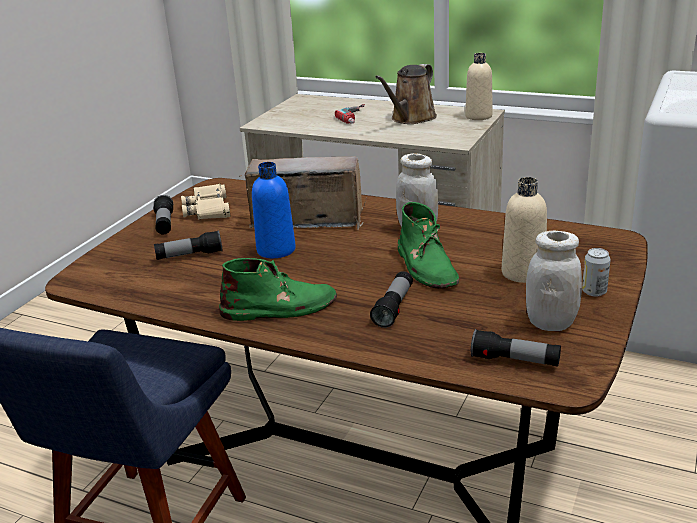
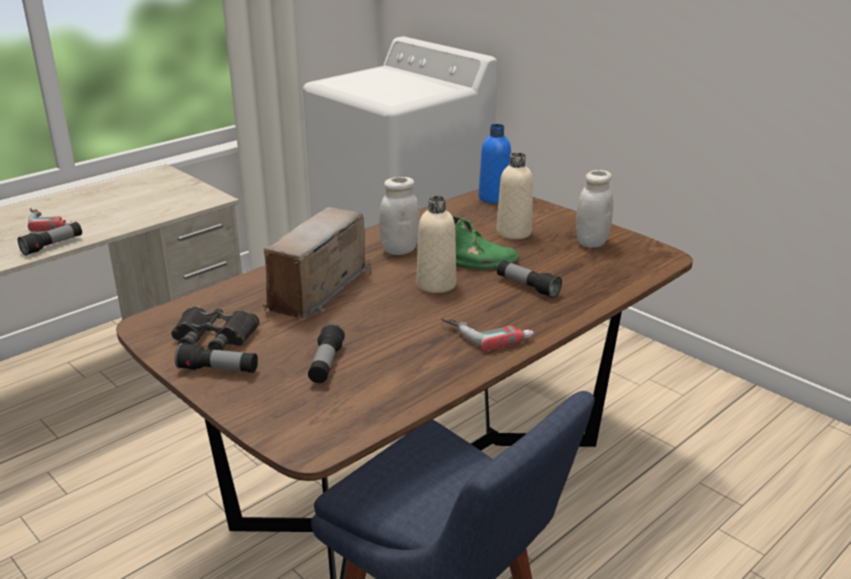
camera: 70 degrees left, 0 degrees up
(208, 209) = (214, 338): beige binoculars -> black binoculars
(276, 250) = (367, 316): blue bottle -> blue bottle (494, 198)
(280, 308) = (487, 333): green boot -> power drill
(411, 118) = (111, 201): brown watering can -> none
(478, 116) = (164, 176): beige bottle -> beige bottle (436, 284)
(515, 361) = (631, 264): flashlight -> flashlight (53, 245)
(594, 292) = (560, 220): can -> none

